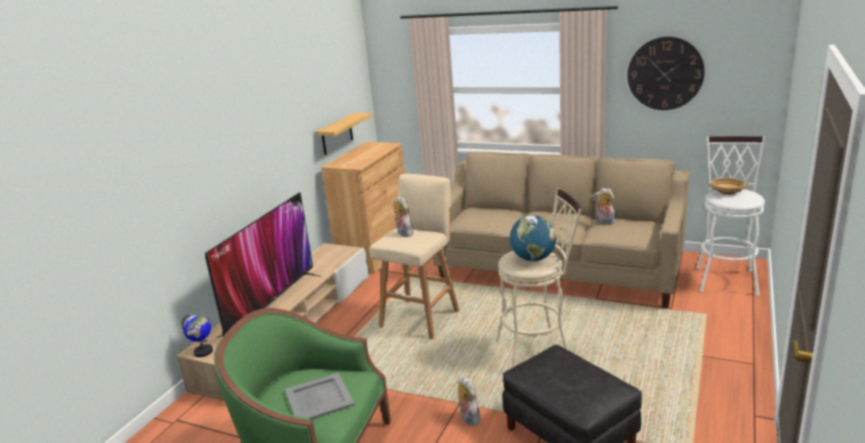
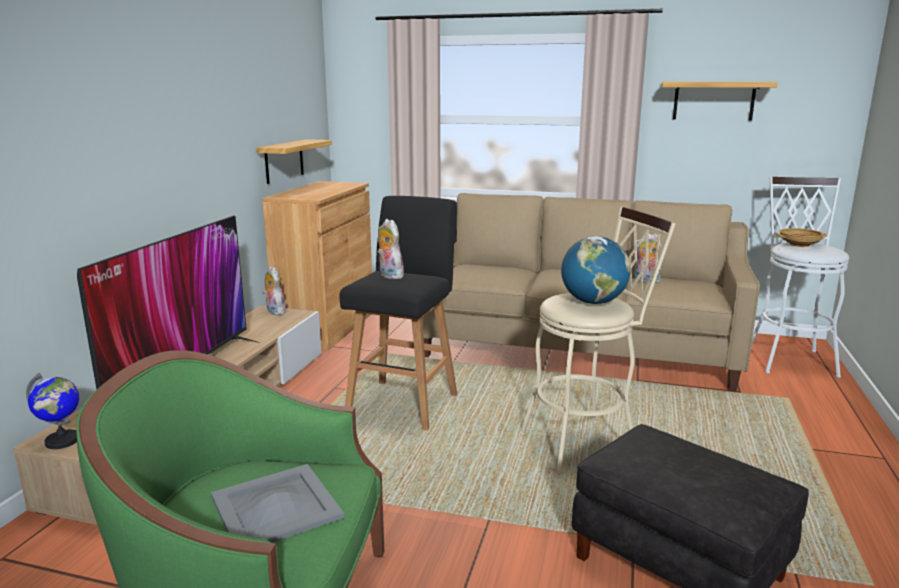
camera: 10 degrees left, 5 degrees down
(421, 317) = (404, 403): beige stool -> black stool
(468, 418) = (509, 543): plush toy -> plush toy (274, 312)
(665, 73) = (713, 101): wall clock -> shelf

